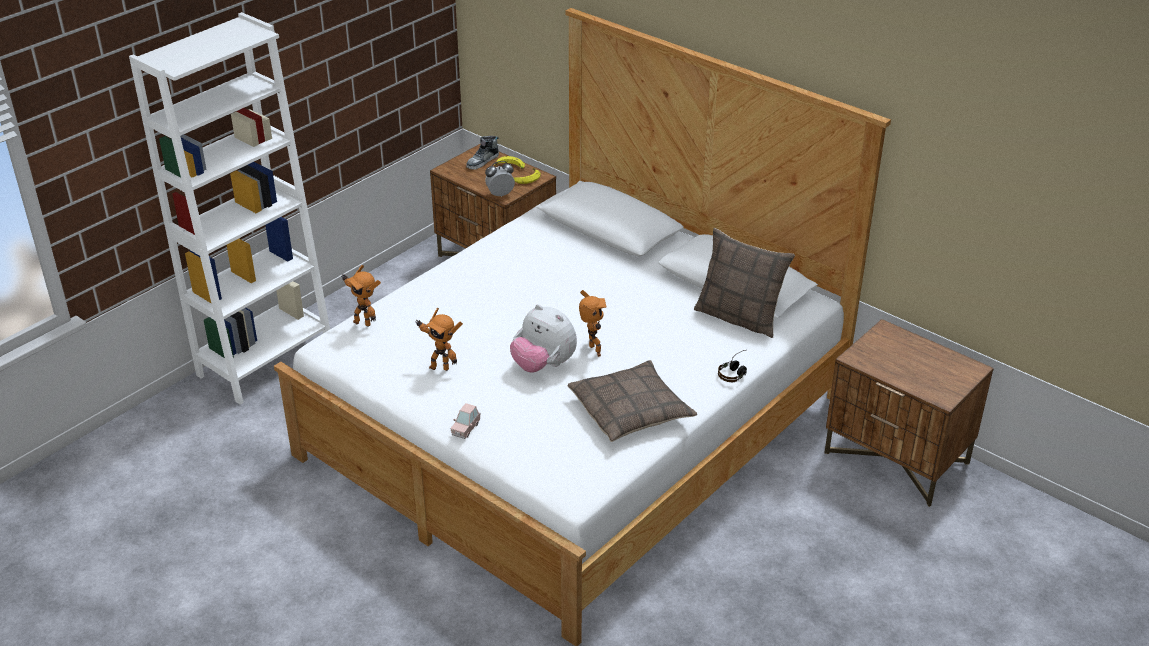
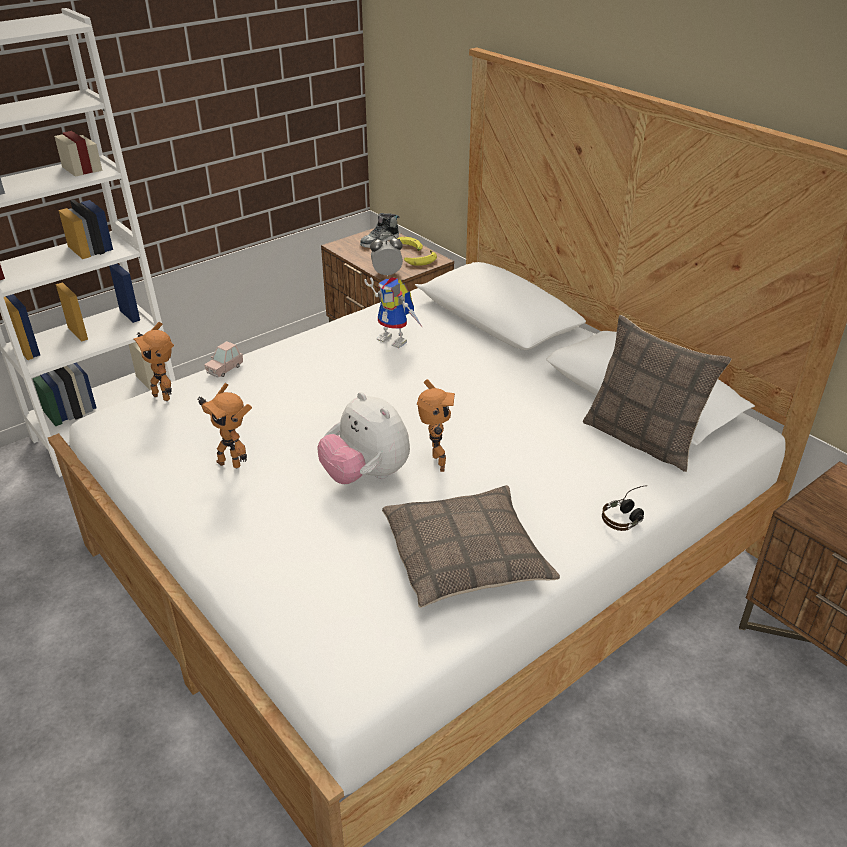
camera: 10 degrees right, 0 degrees up
(465, 429) = (227, 556): pink toy car -> pink toy car (225, 369)
(532, 257) = (396, 339): none -> toy robot

